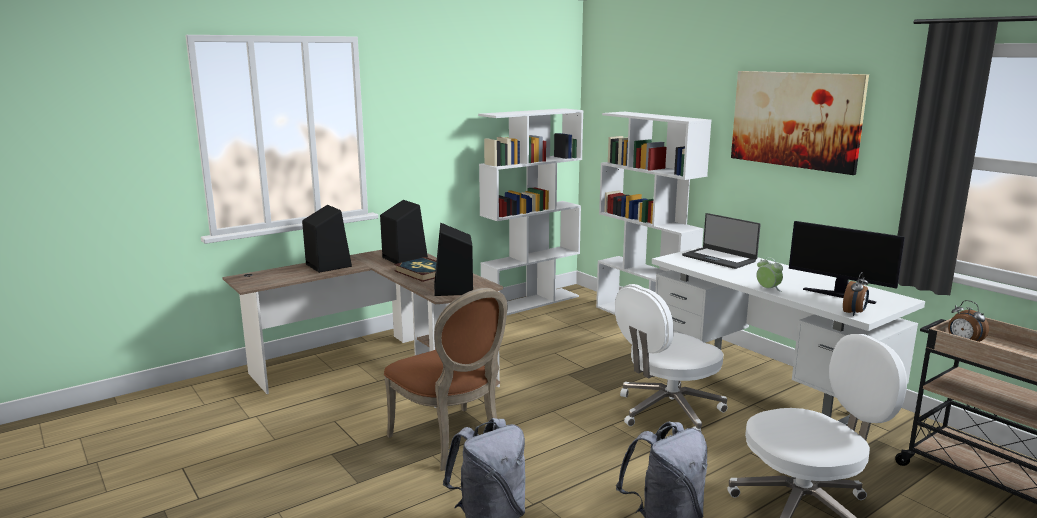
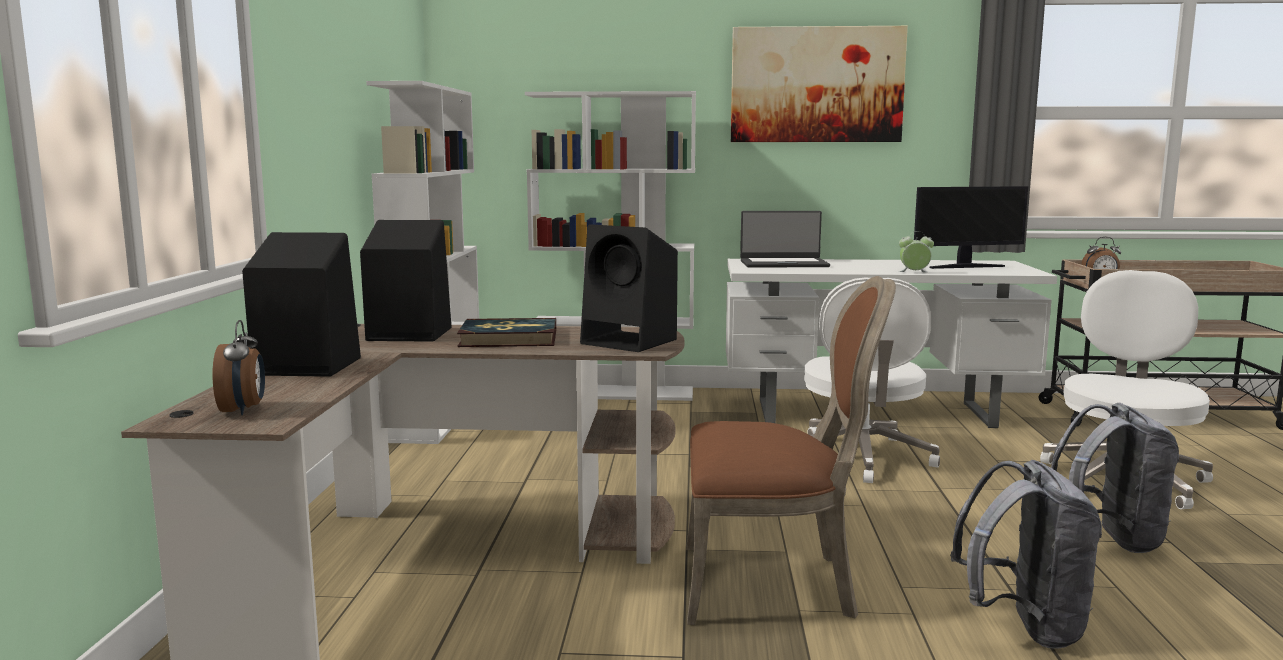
camera: 50 degrees left, 5 degrees down
(854, 313) = (1022, 272): alarm clock -> alarm clock (243, 410)

